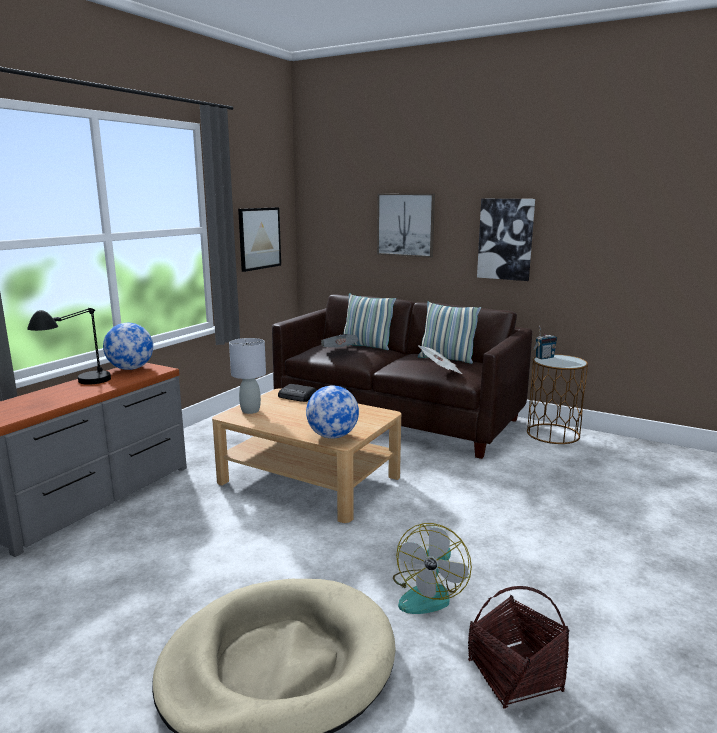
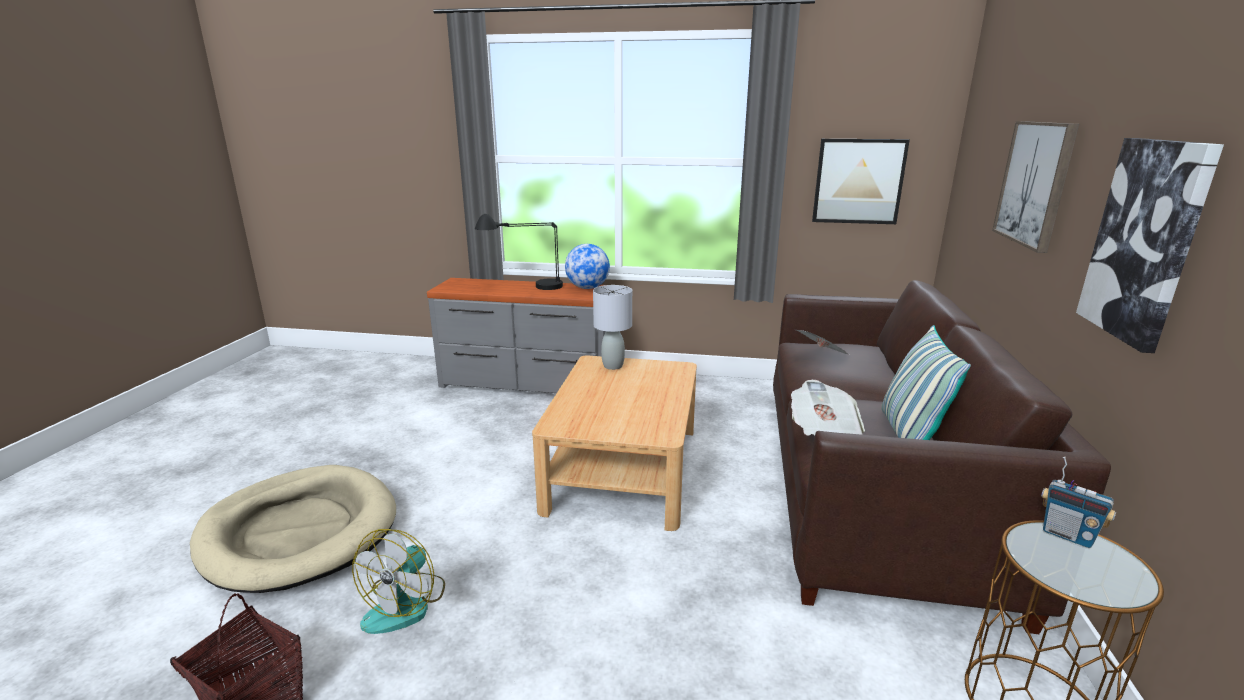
camera: 70 degrees right, 5 degrees up
(298, 397) = (676, 378): radio -> none
(332, 436) = (567, 418): globe -> none
(366, 346) = (881, 368): pillow -> none
(428, 593) = (406, 604): fan -> fan turned 75 degrees counterclockwise

